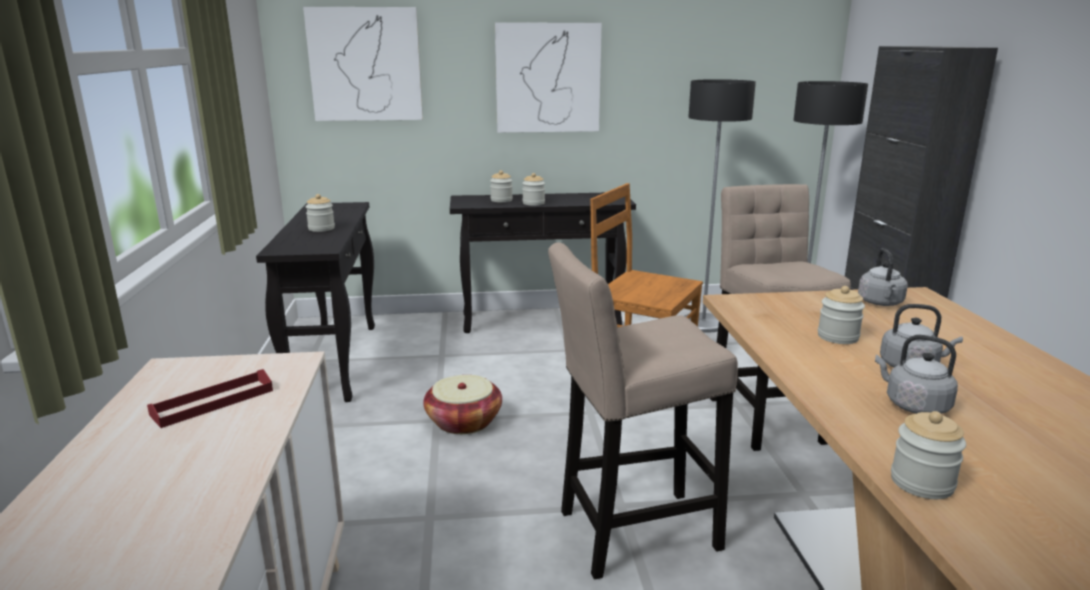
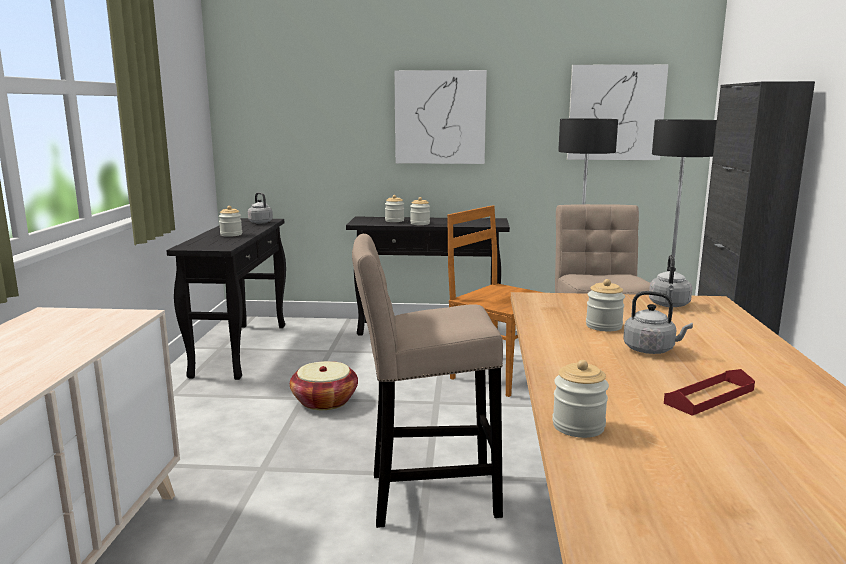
camera: 10 degrees right, 5 degrees down
(213, 402) = (58, 334): red tray -> red tray (709, 396)
(365, 64) = (288, 105): picture -> picture (615, 113)
(913, 405) = (625, 376): grey kettle -> grey kettle (260, 222)

